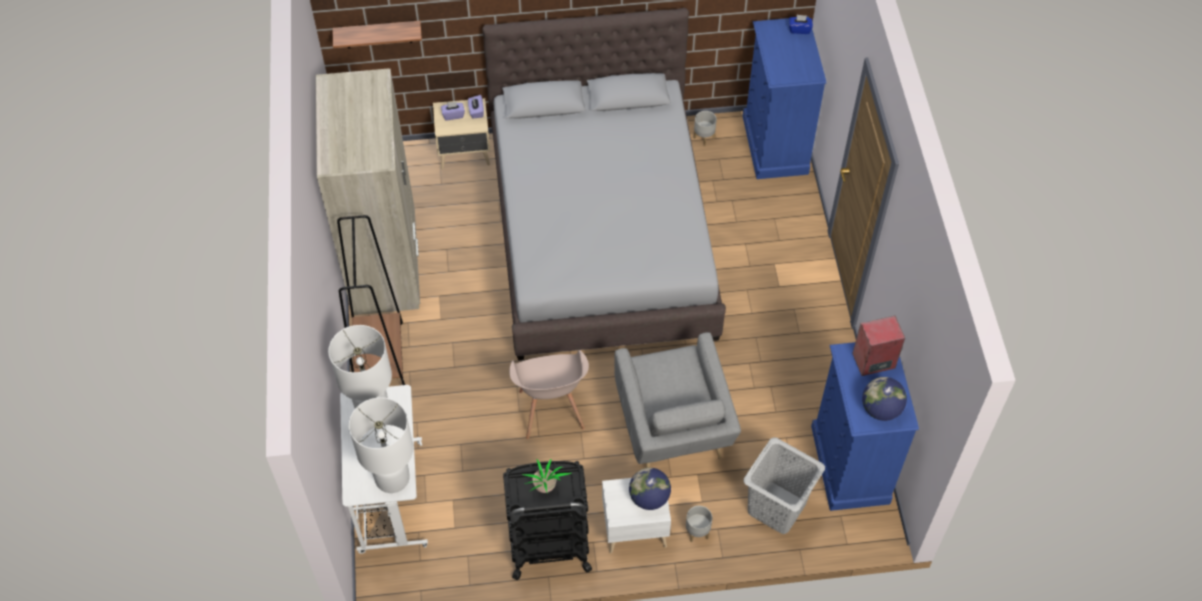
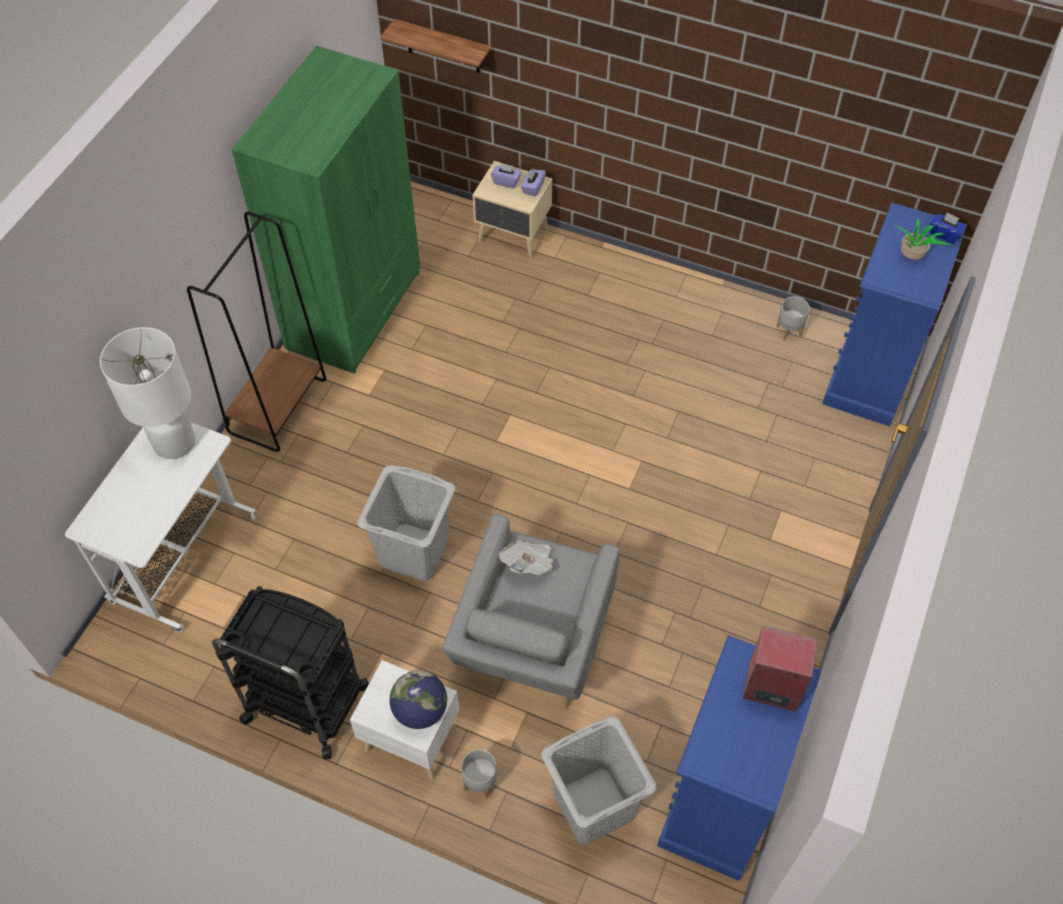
camera: 30 degrees right, 0 degrees up
(385, 262) = (355, 310): beige wardrobe -> green wardrobe
(392, 478) = (135, 531): white table lamp -> none
(545, 488) = (287, 632): potted plant -> potted plant (911, 257)
(551, 411) = (413, 552): beige chair -> grey laundry basket
(602, 233) = (603, 384): grey bed -> none
(654, 373) = (528, 564): none -> newspaper
(881, 409) = (739, 757): globe -> none

